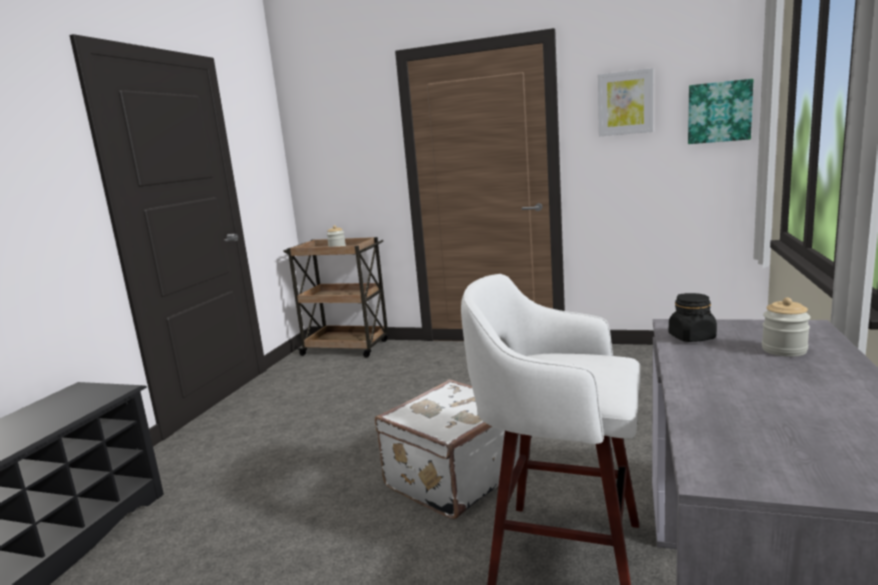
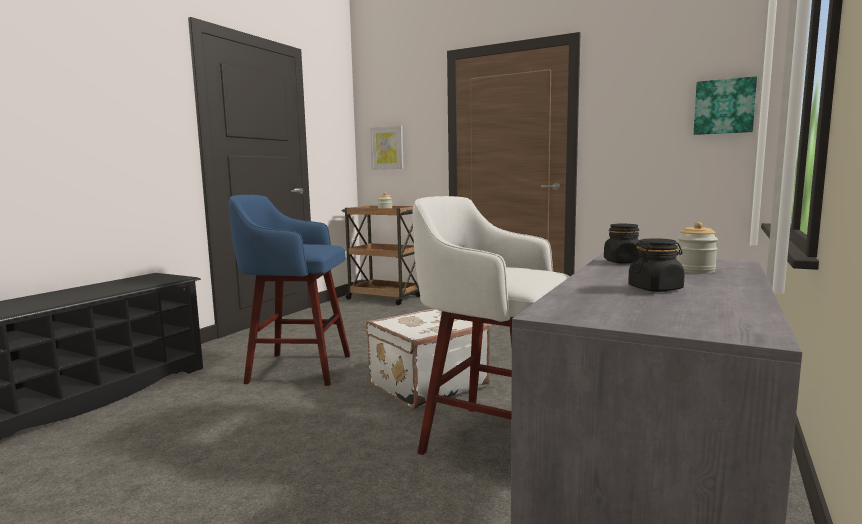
camera: 10 degrees right, 5 degrees down
(285, 476) = (296, 369): none -> blue stool
(625, 103) = (638, 97): picture -> picture (387, 148)
(777, 397) = (655, 288): none -> black jar

